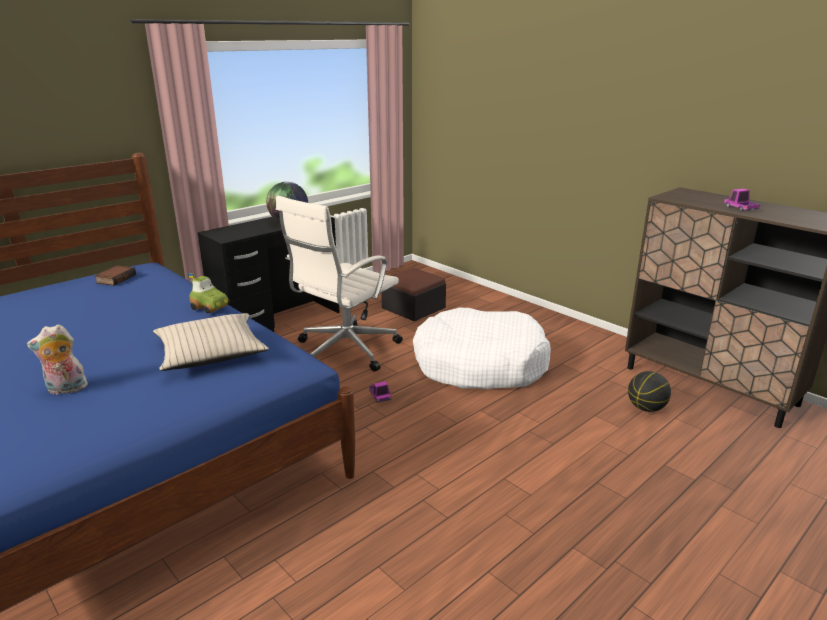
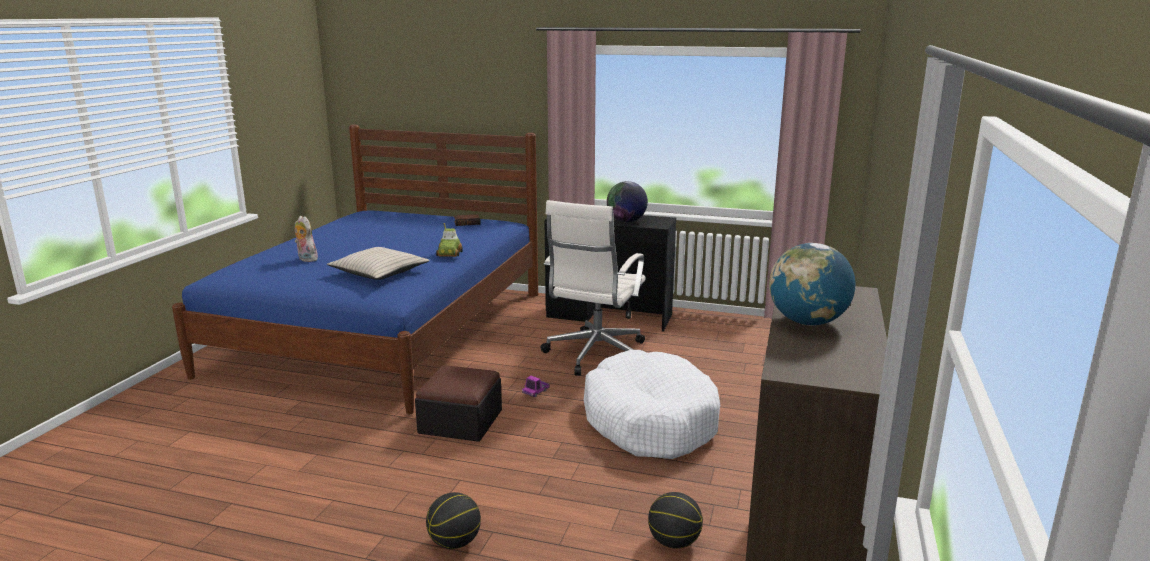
camera: 60 degrees right, 5 degrees down
(344, 350) = (595, 355): white office chair -> white office chair turned 75 degrees counterclockwise
(413, 308) = (725, 358): ottoman -> ottoman (460, 422)
(604, 507) = (454, 542): none -> basketball
(740, 208) = (807, 322): toy truck -> globe

